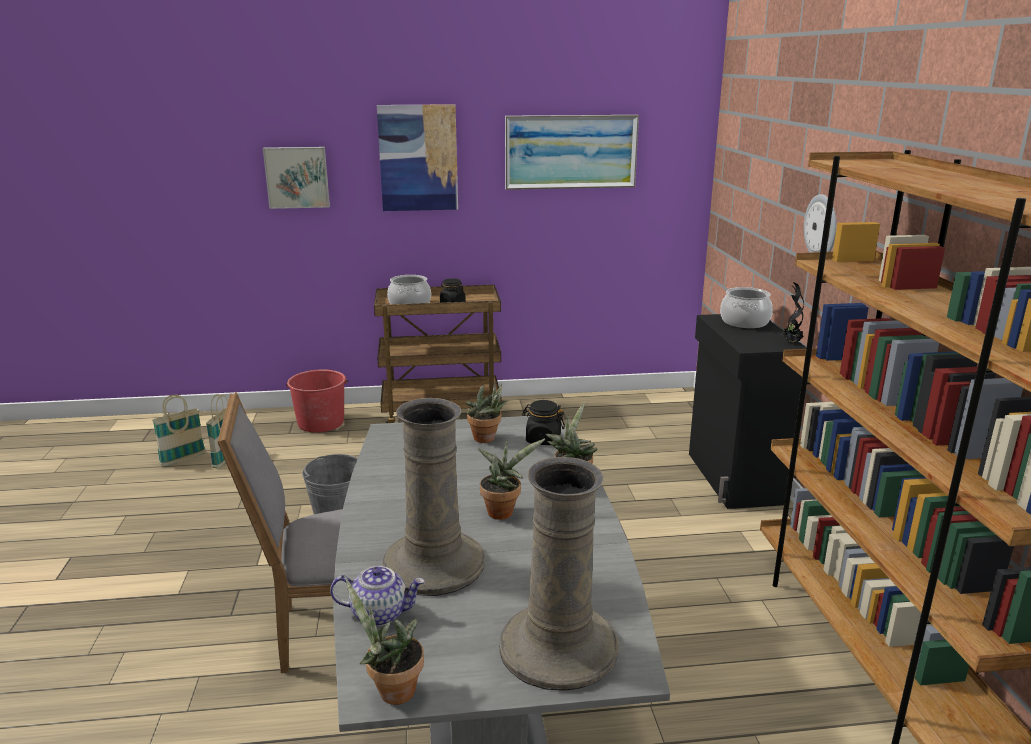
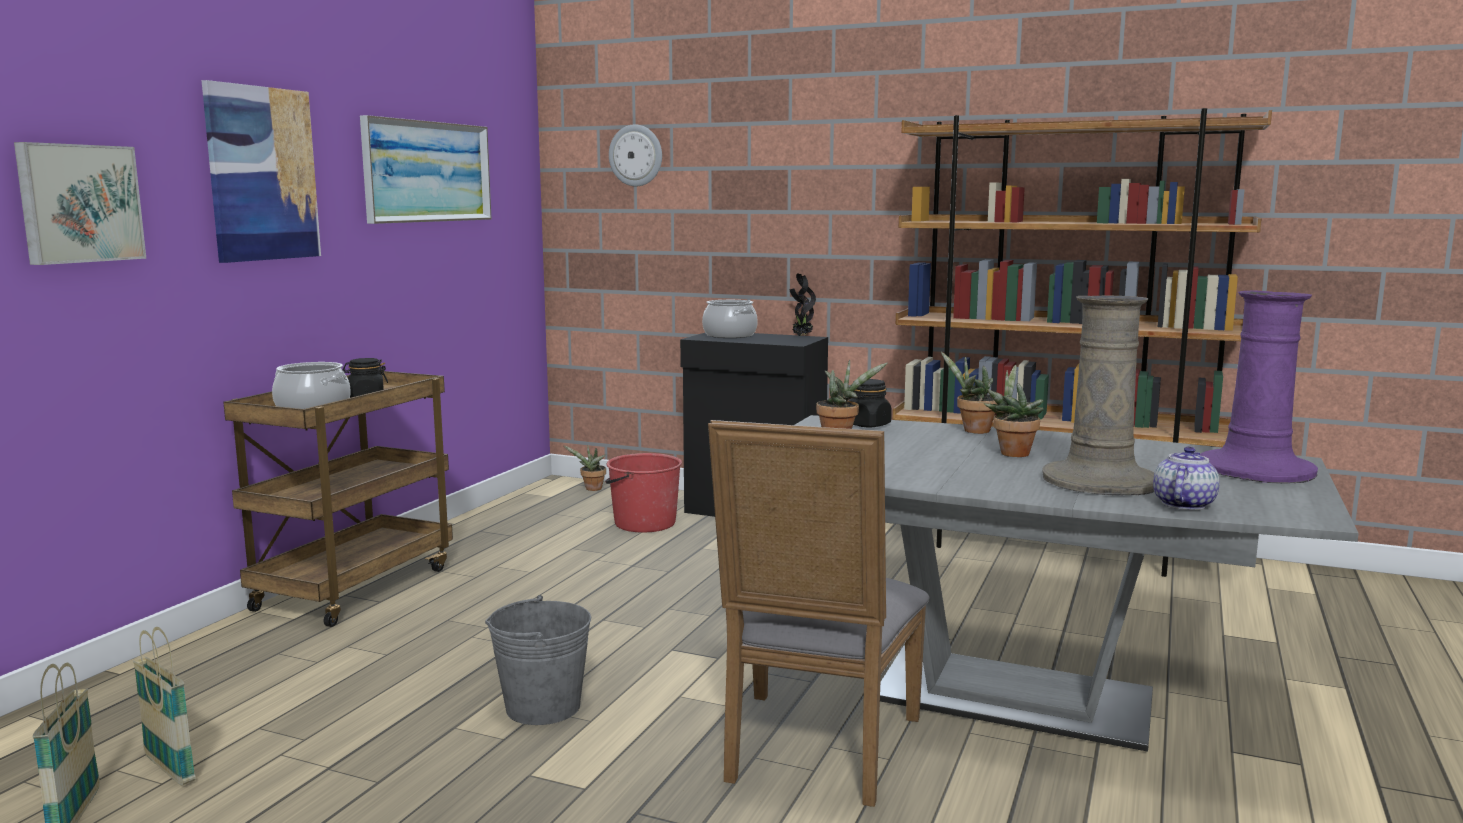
camera: 60 degrees left, 10 degrees down
(320, 423) = (203, 668): red bucket -> red bucket (644, 523)
(391, 691) = (1311, 513): potted plant -> potted plant (591, 489)
(557, 647) = (1256, 469): beige vase -> purple vase
(822, 227) = (808, 215): wall clock -> wall clock (636, 155)

